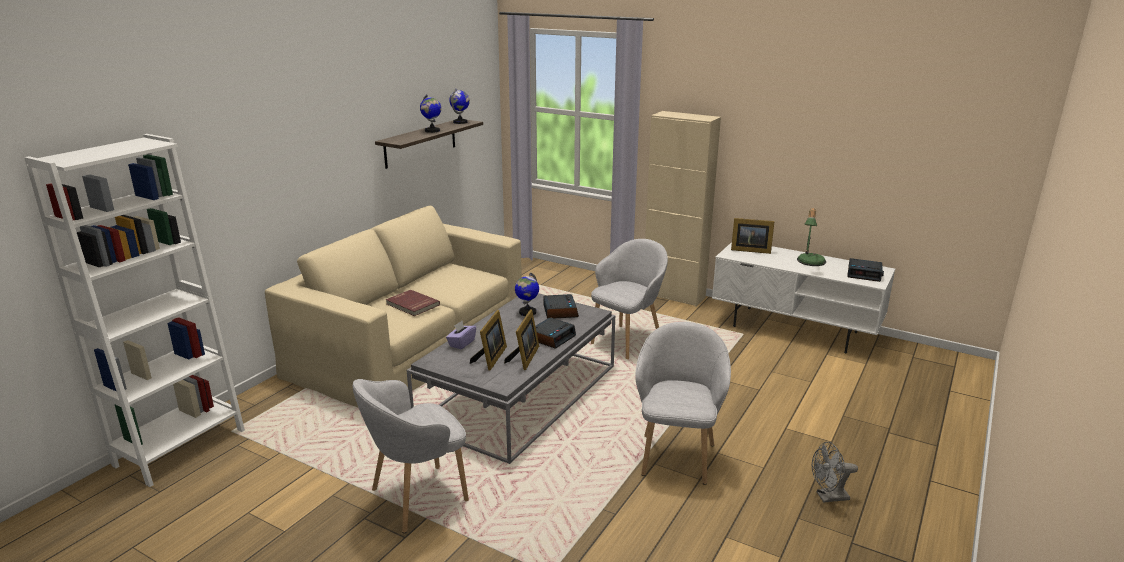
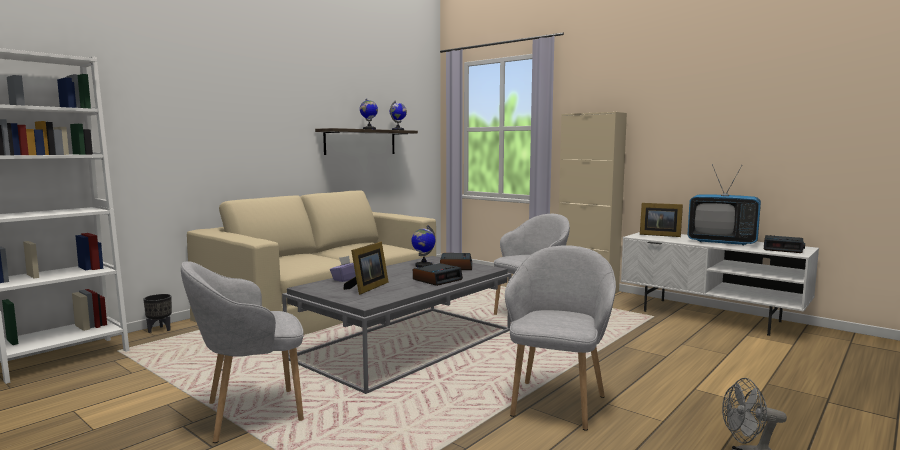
camera: 10 degrees right, 15 degrees down
(254, 396) = (160, 329): none -> black planter
(412, 305) = (319, 258): red book -> none
(524, 358) = (401, 289): picture frame -> none
(809, 262) = (722, 242): table lamp -> television

